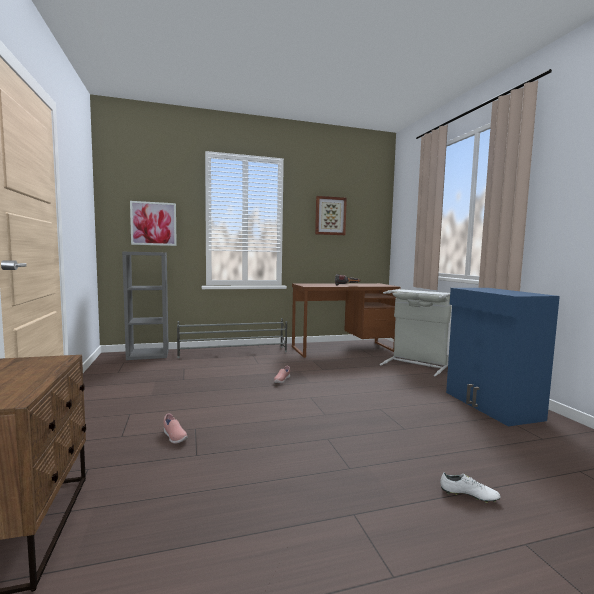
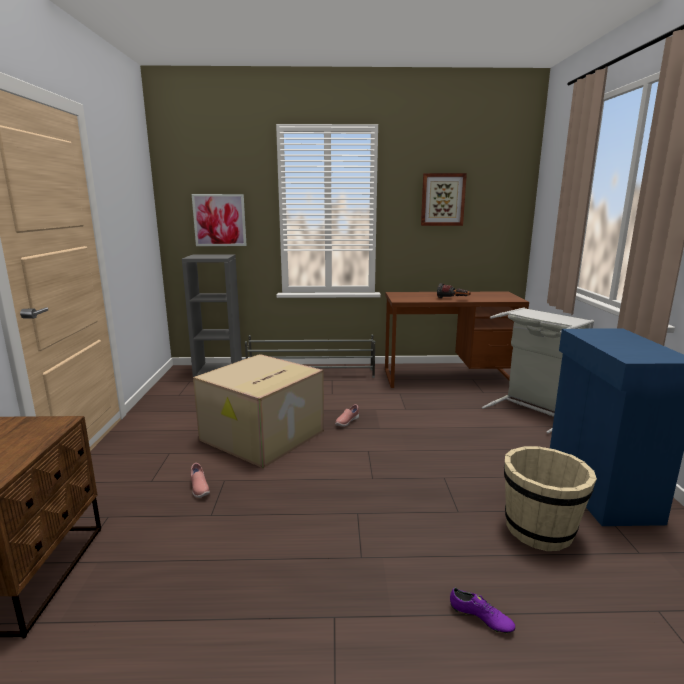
camera: 15 degrees right, 10 degrees up
(214, 395) = (262, 436): none -> cardboard box
(469, 433) = (540, 529): none -> beige bucket
(469, 496) = (480, 619): white shoe -> purple shoe

